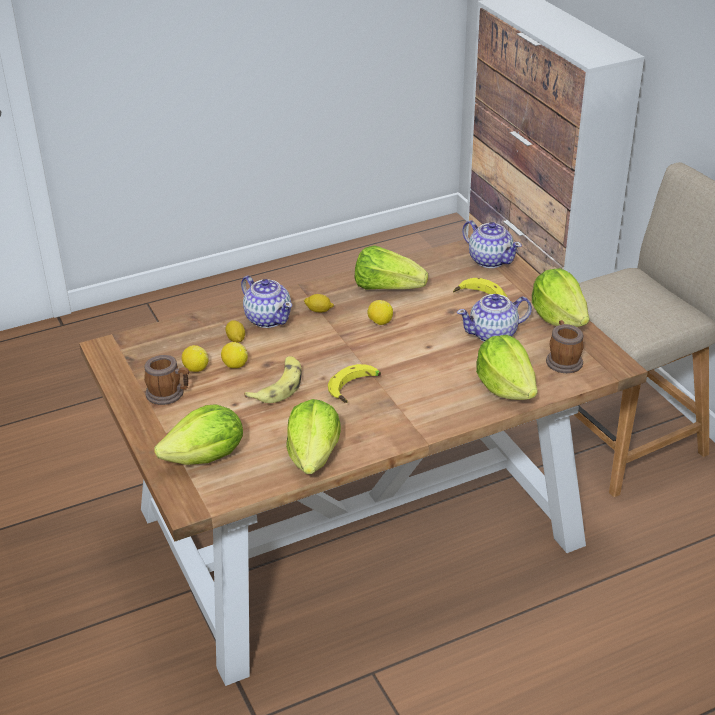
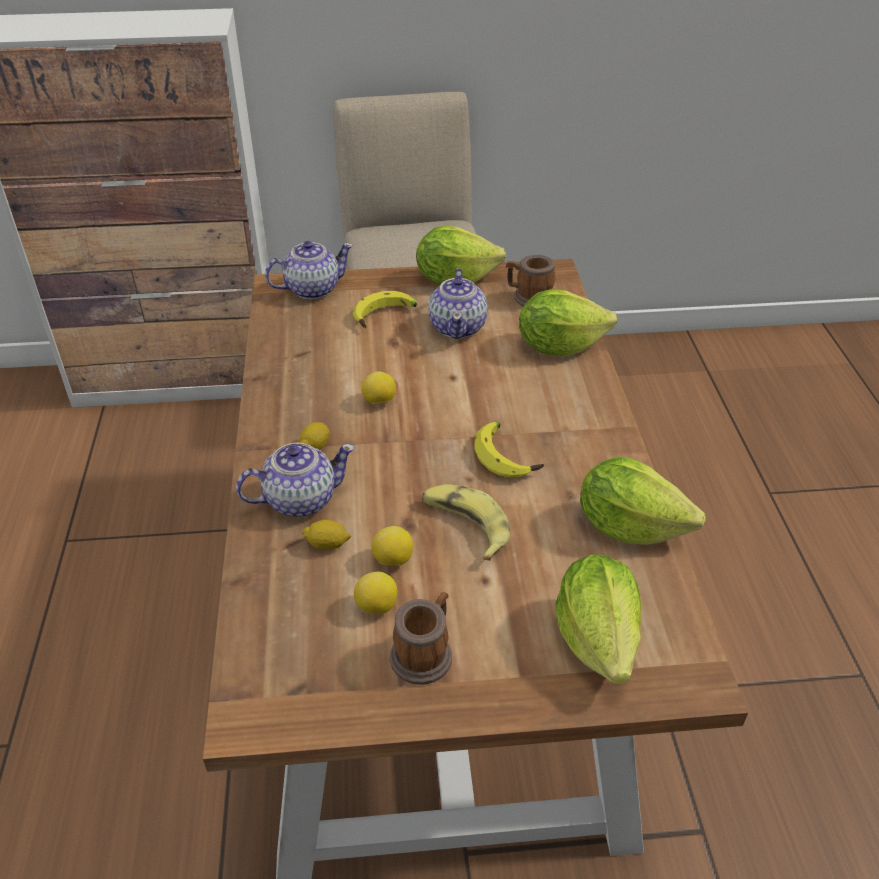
camera: 70 degrees left, 5 degrees up
(387, 287) = (307, 376): lettuce -> none

